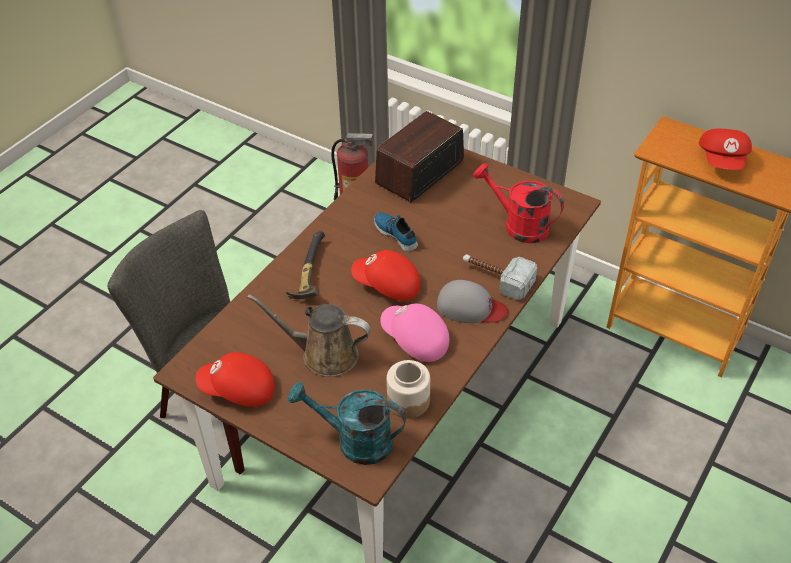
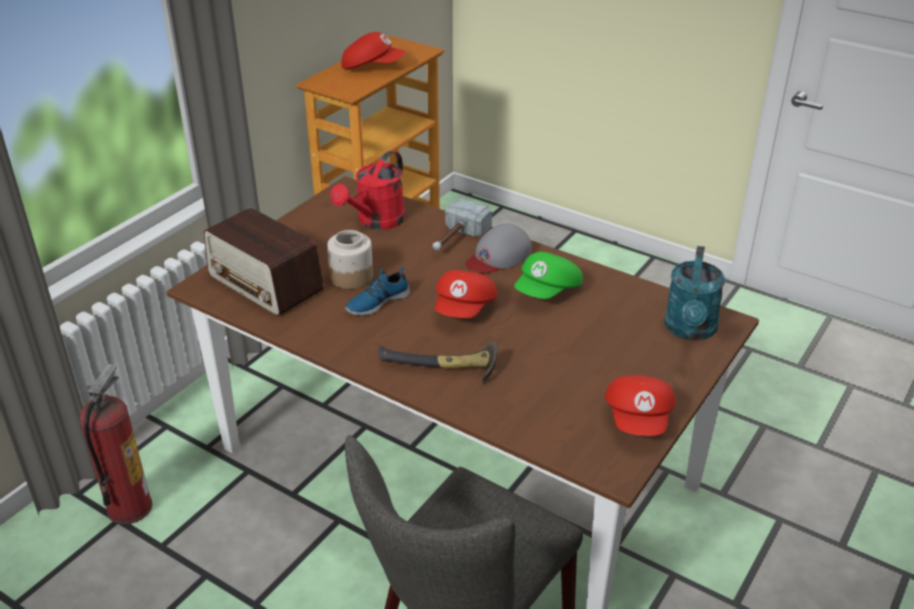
camera: 90 degrees left, 10 degrees down
(324, 354) = (575, 354): brown watering can -> none
(408, 401) = (631, 296): jar -> jar (351, 277)
(414, 340) = (548, 291): pink cap -> green cap
(470, 307) = (498, 256): grey cap -> grey cap turned 150 degrees counterclockwise

